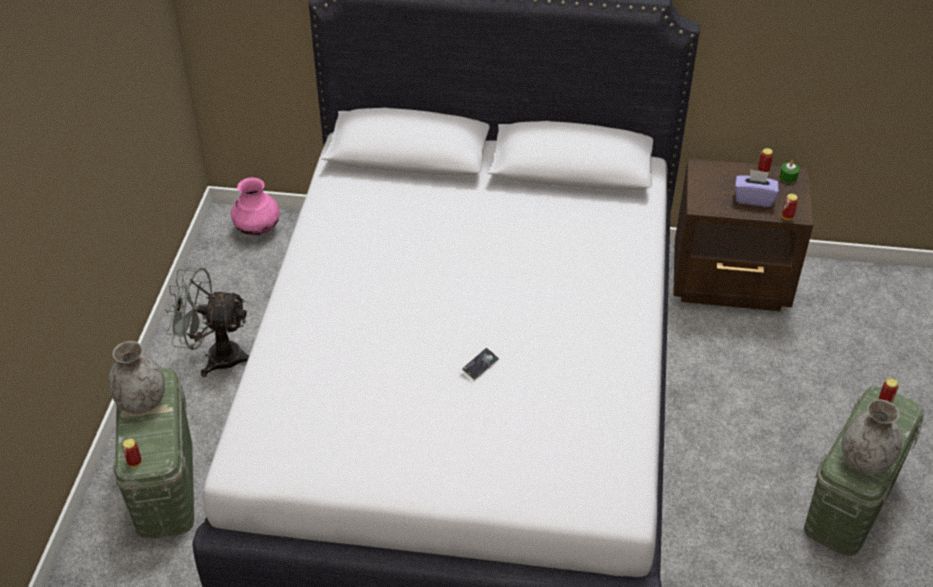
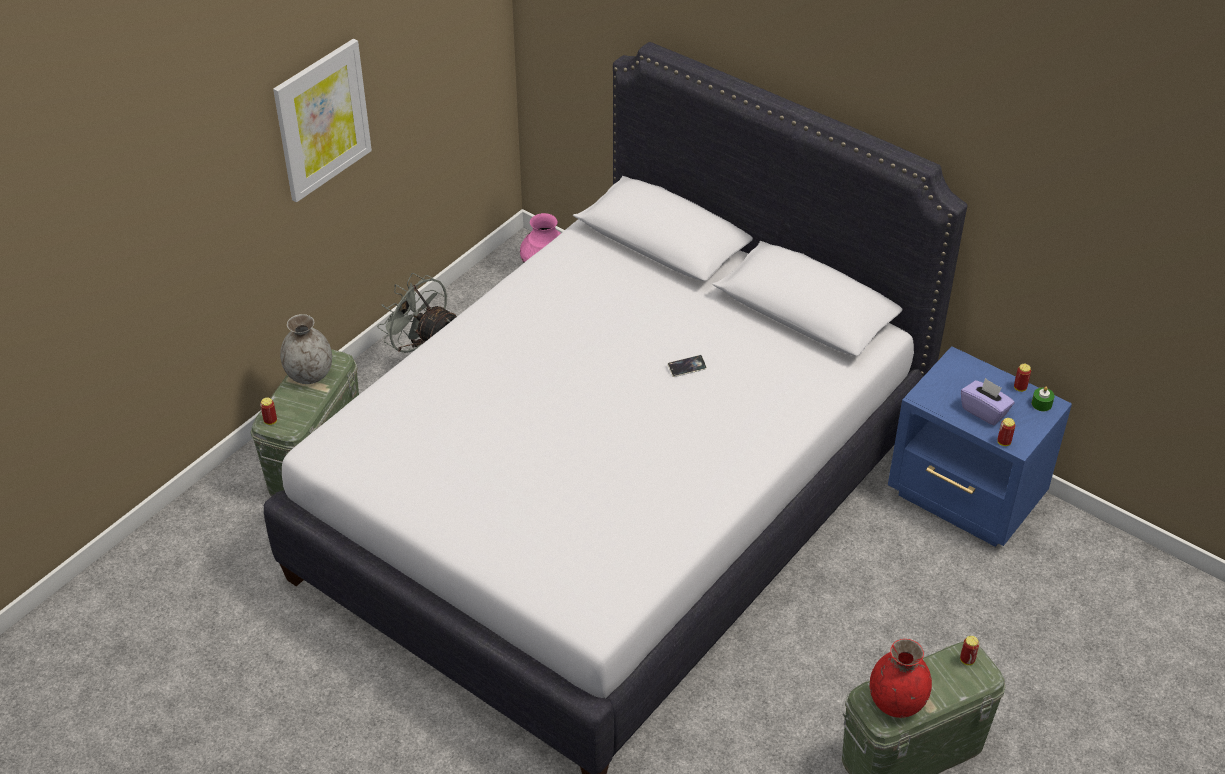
camera: 30 degrees right, 0 degrees up
(71, 137) = (322, 120): none -> picture
(480, 366) = (572, 454): phone -> phone (687, 368)
(731, 283) = (966, 499): brown nightstand -> blue nightstand
(864, 461) = (896, 702): grey vase -> red vase

